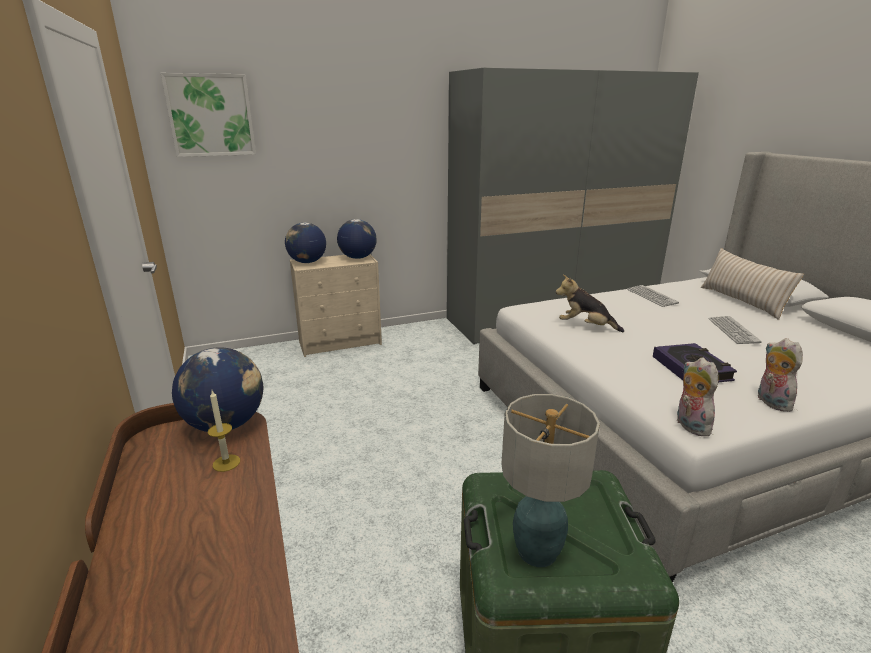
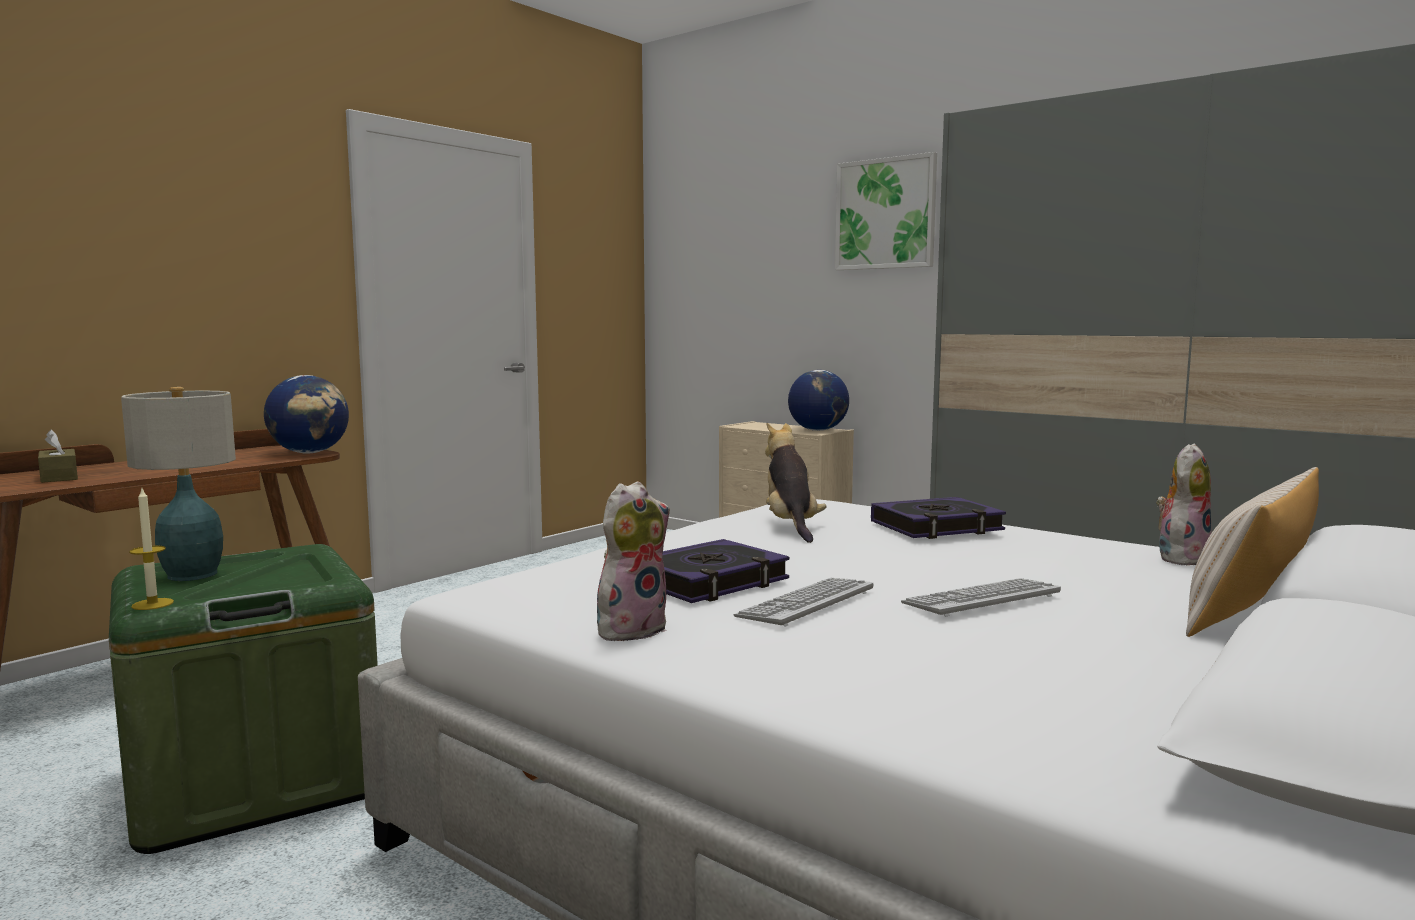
camera: 60 degrees right, 15 degrees down
(183, 621) = (59, 477): none -> brown tissue box
(210, 115) = (701, 230): picture -> picture (885, 214)
(226, 463) = (248, 460): candle -> candle (152, 604)
(307, 262) = (757, 424): globe -> none
(614, 304) = (936, 527): none -> book
(651, 296) = (1060, 545): keyboard -> keyboard (806, 603)
(689, 425) = (484, 588): plush toy -> plush toy (1181, 558)

